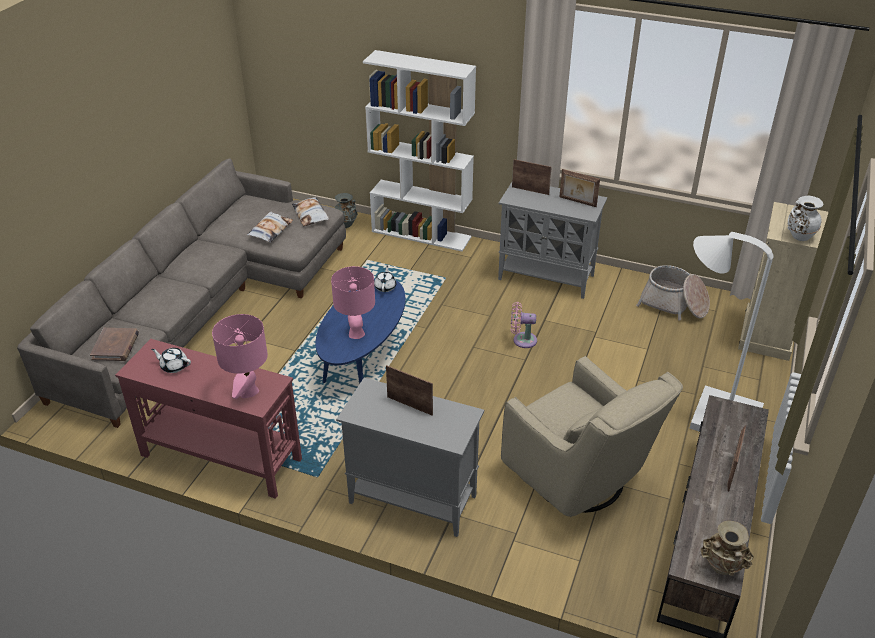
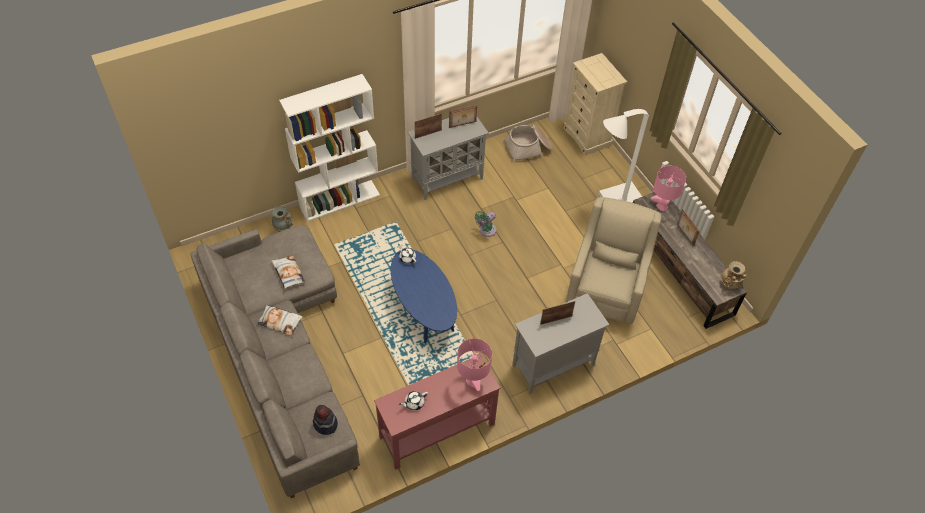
camera: 50 degrees left, 15 degrees up
(116, 346) = (325, 424): brown book -> hat
(311, 215) = (295, 242): pillow -> pillow (280, 321)
(356, 333) = (435, 300): pink table lamp -> pink table lamp (662, 206)
(522, 340) = (486, 231): pink fan -> green fan
(580, 480) = (606, 289): beige armchair -> beige armchair turned 75 degrees counterclockwise
(799, 237) = (609, 81): white vase -> none

